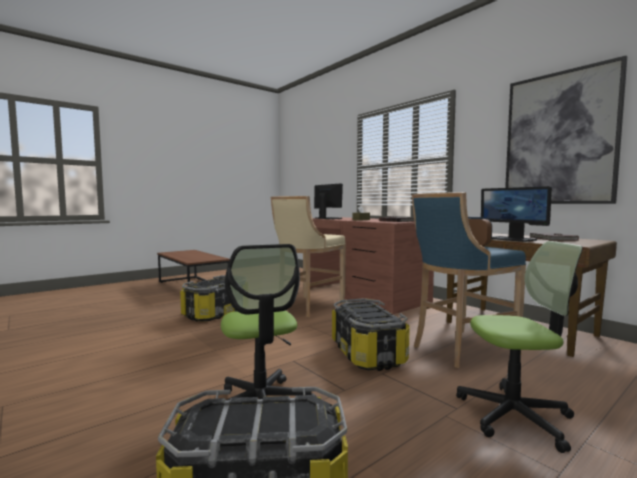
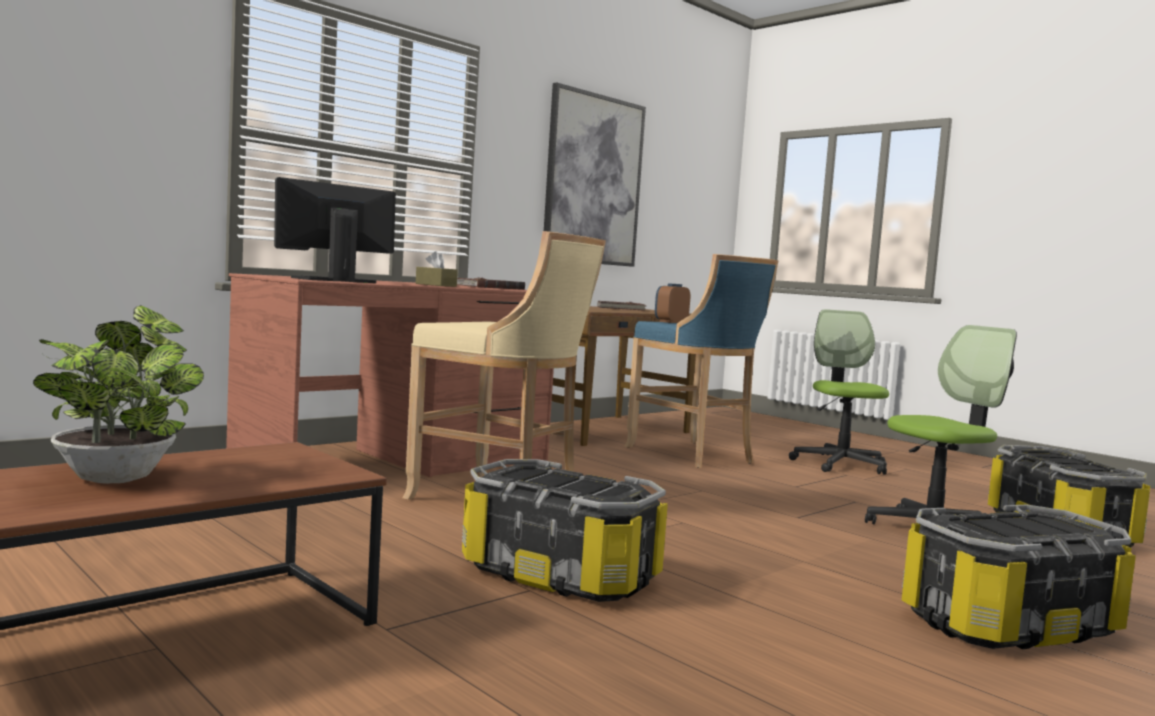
camera: 95 degrees left, 0 degrees up
(195, 255) = (118, 476): none -> potted plant
(367, 354) = (740, 486): storage box -> storage box (1010, 625)
(511, 239) = (634, 311): monitor -> none

